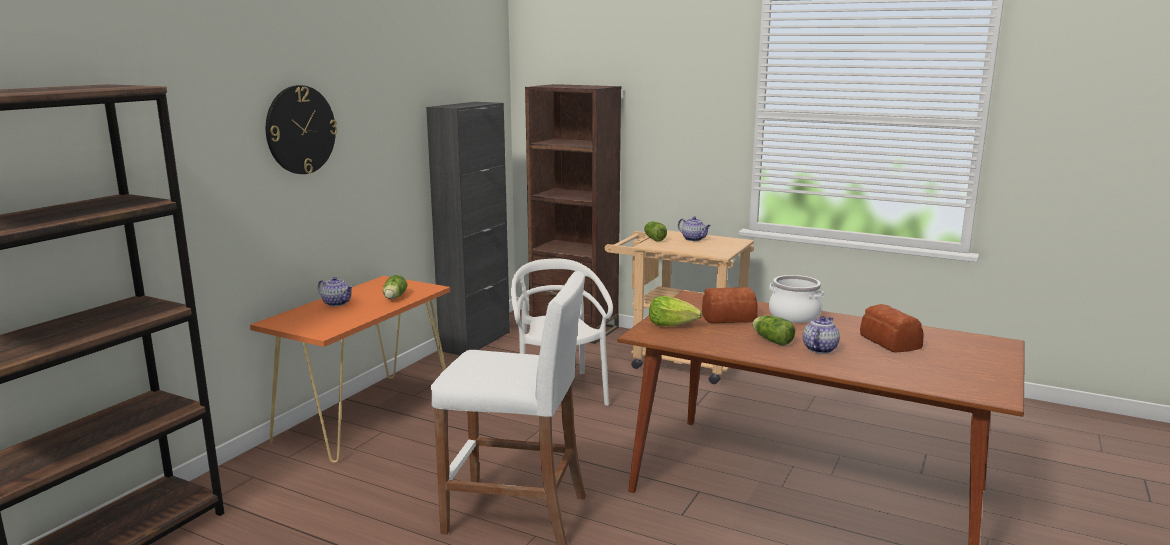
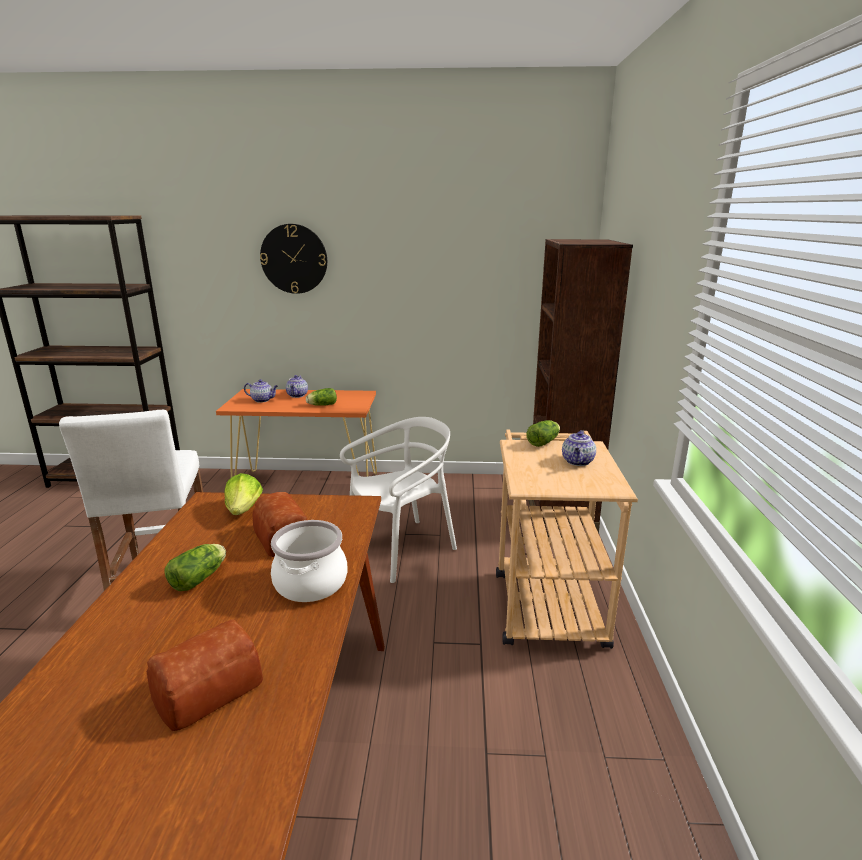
camera: 65 degrees right, 5 degrees up
(475, 341) = (477, 481): black cabinet -> none
(819, 349) = (168, 620): teapot -> teapot (263, 400)

